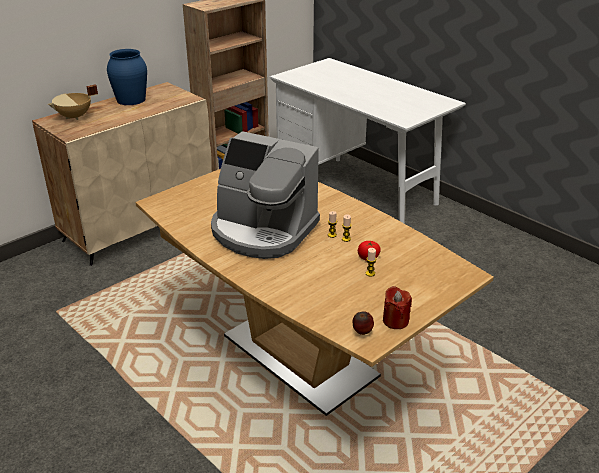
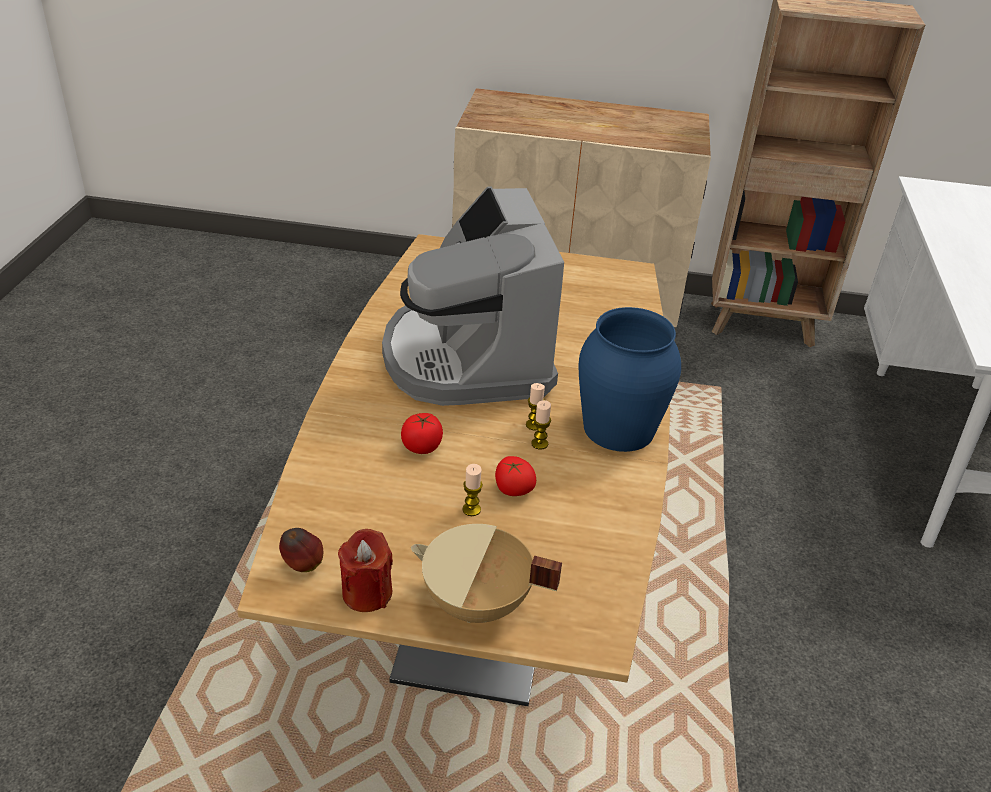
camera: 50 degrees right, 5 degrees up
(75, 117) = (521, 105): beige cooking pot -> beige cooking pot (476, 605)
(130, 100) = (619, 114): blue vase -> blue vase (617, 428)
(314, 269) = (422, 446): none -> tomato

